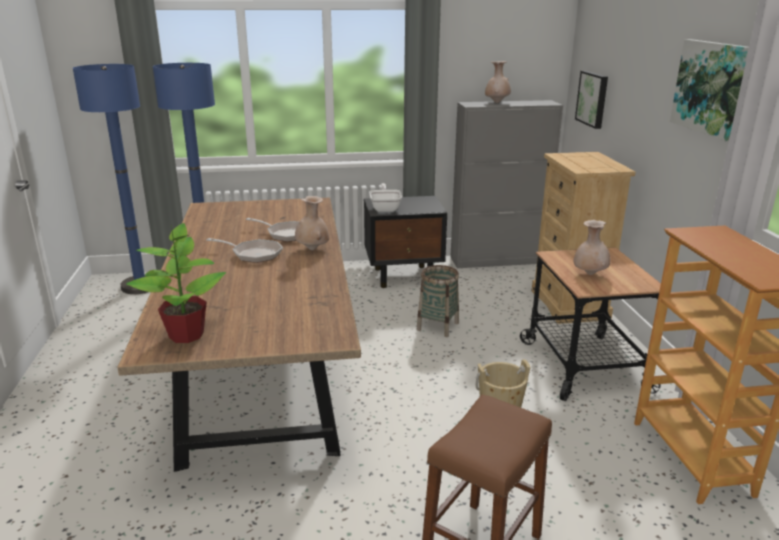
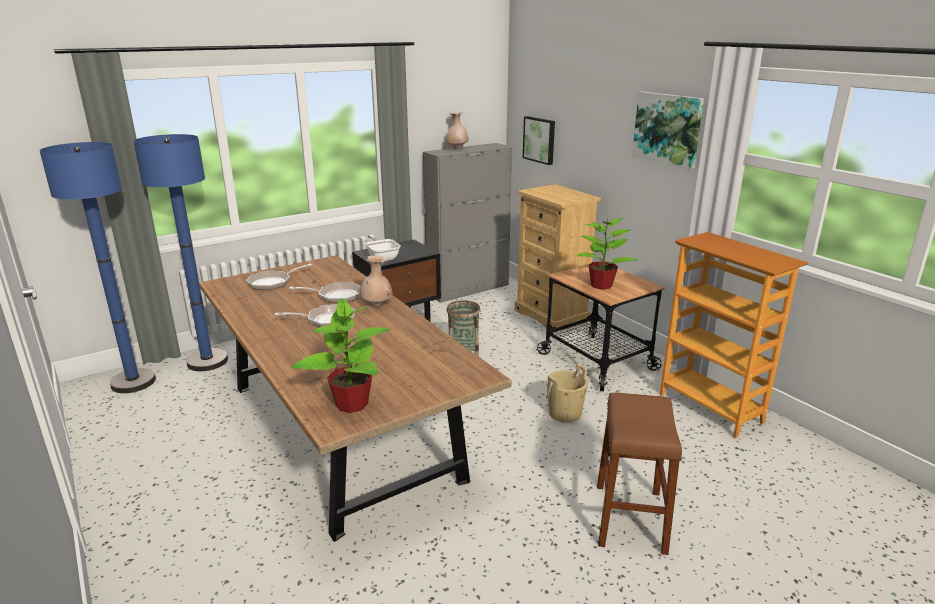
camera: 25 degrees left, 0 degrees up
(247, 213) = (273, 283): none -> frying pan
(589, 274) = (602, 285): beige vase -> potted plant

